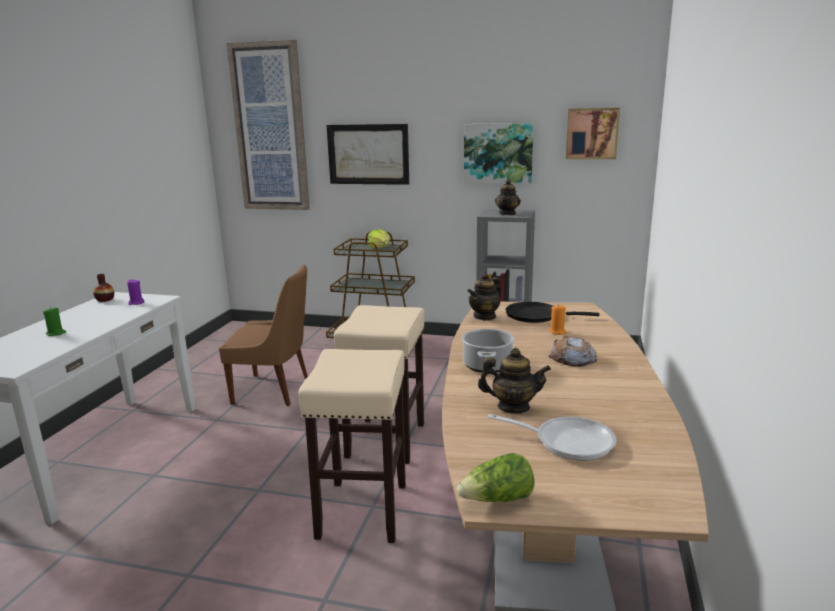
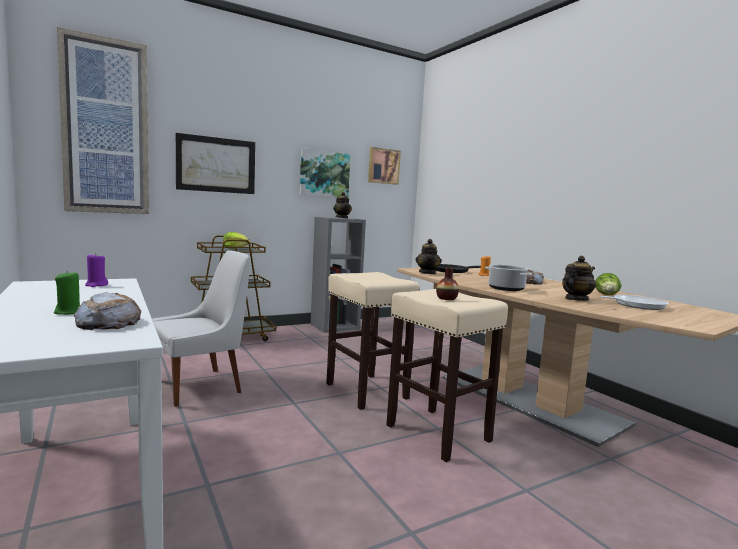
camera: 45 degrees left, 10 degrees down
(46, 348) = (108, 322): none -> bread
(105, 299) = (33, 286): vase -> vase (446, 298)
(274, 390) = (201, 386): brown chair -> white chair
(497, 500) = (694, 326): lettuce -> lettuce (607, 295)

